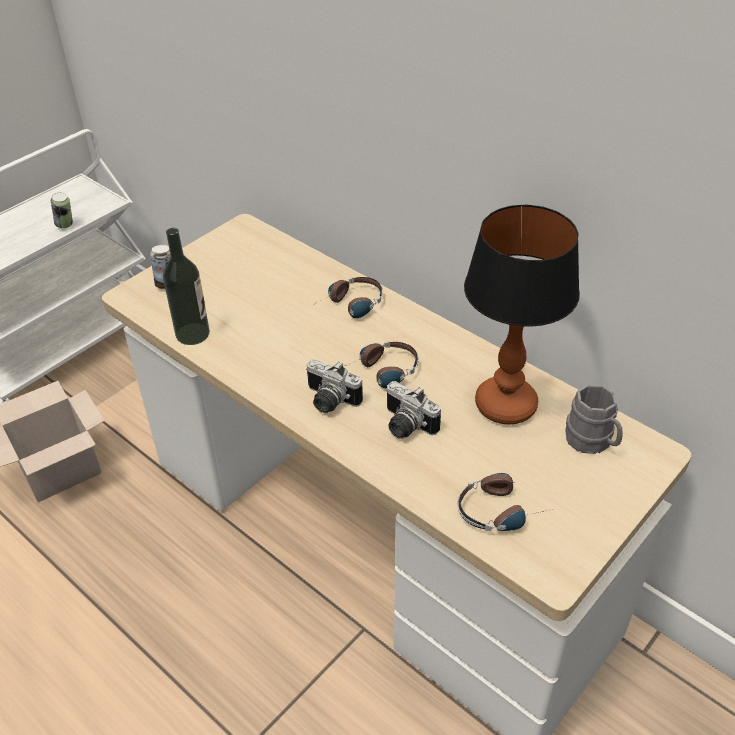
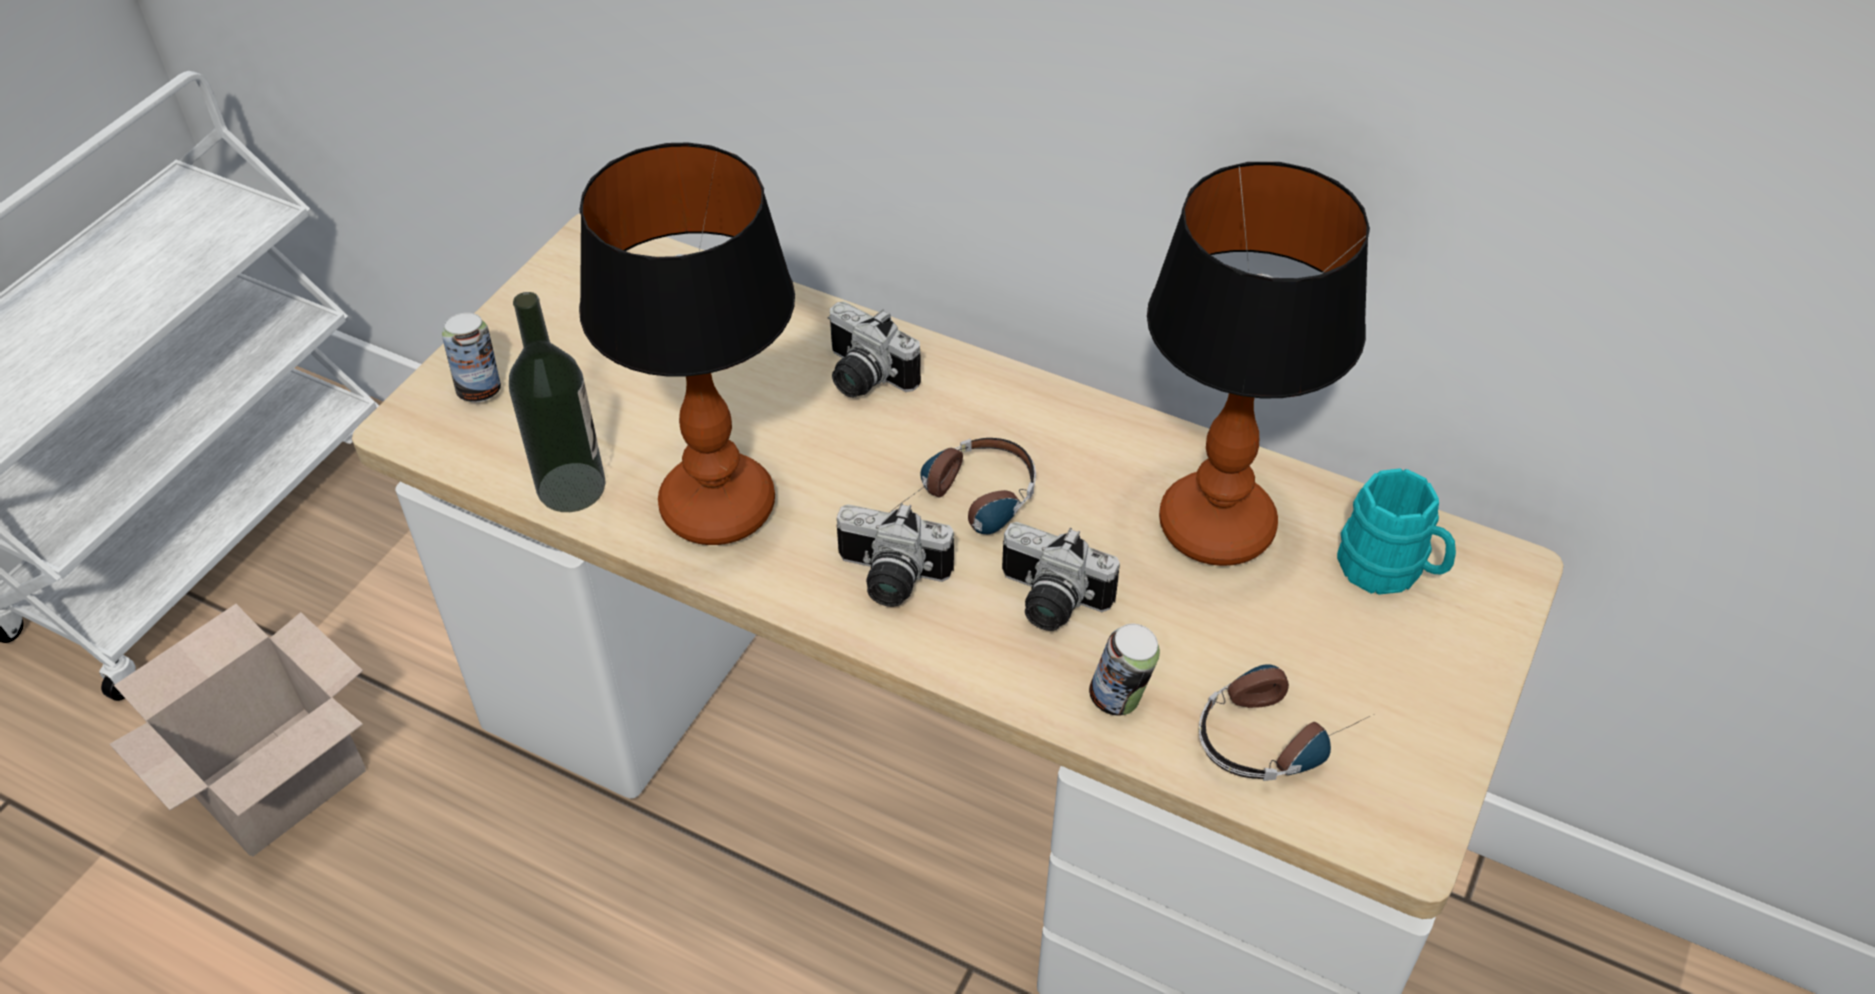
camera: 15 degrees left, 5 degrees up
(66, 225) = (184, 281): can -> can (1119, 699)
(257, 355) = (716, 509): none -> table lamp
(350, 307) = (862, 378): headphones -> camera
(592, 442) = (1390, 571): grey mug -> turquoise mug

